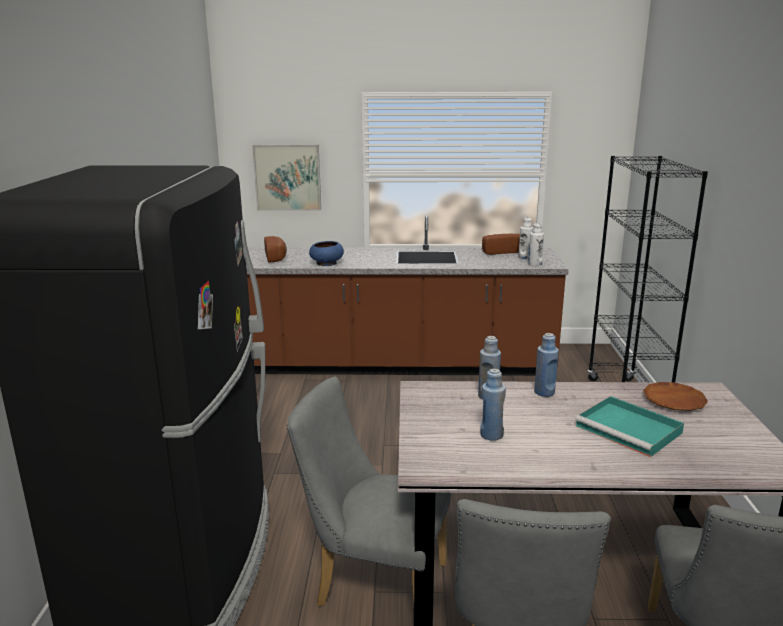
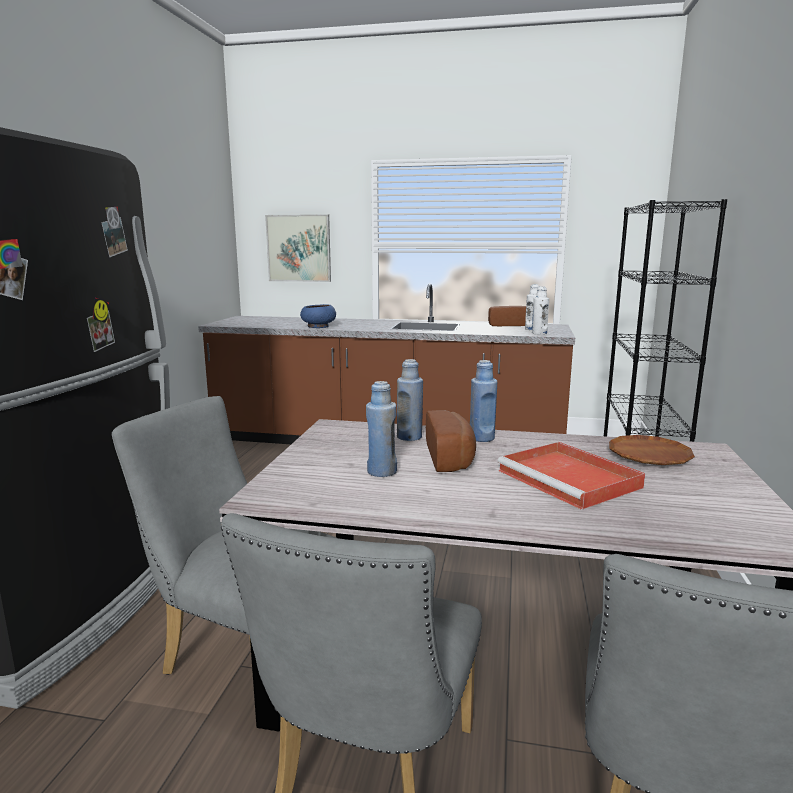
camera: 10 degrees right, 5 degrees down
(276, 257) = (274, 322): bread -> bread (451, 457)
(630, 430) = (571, 479): turquoise tray -> red tray

